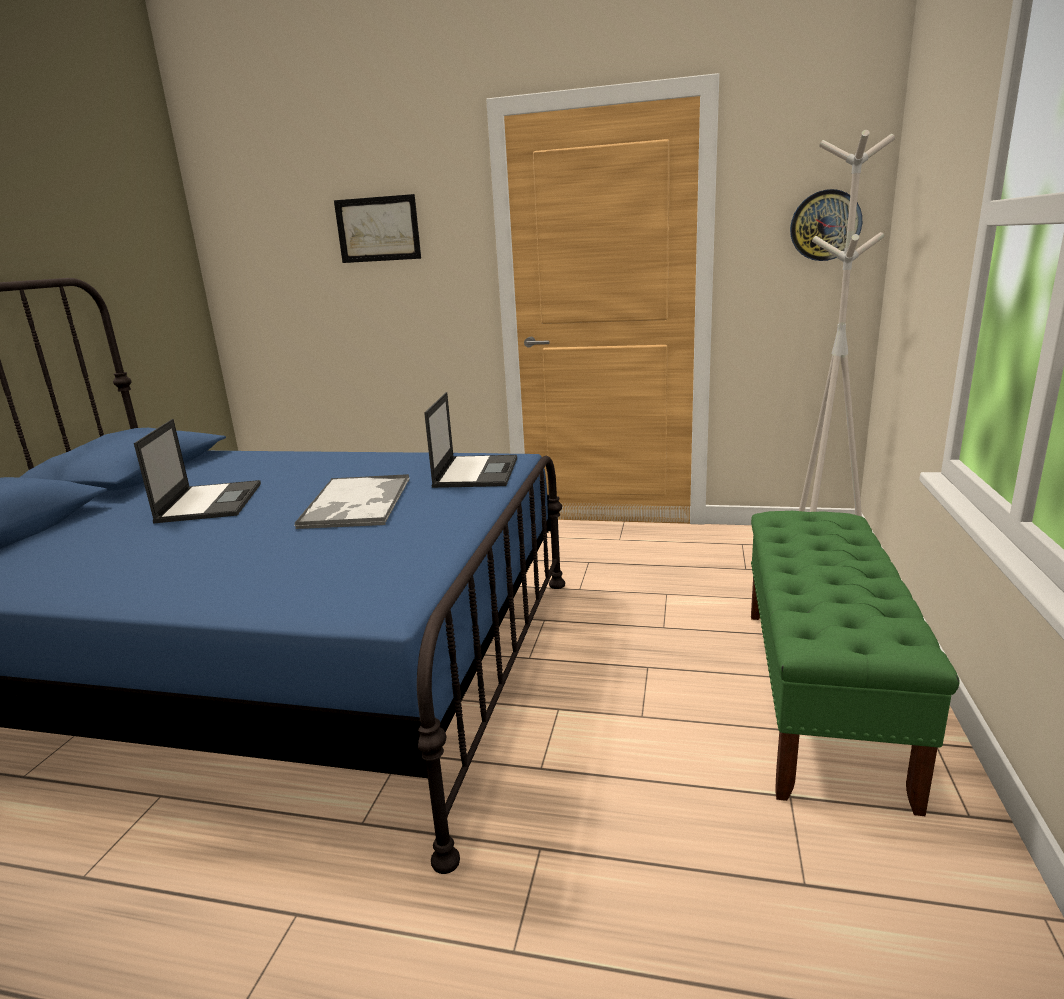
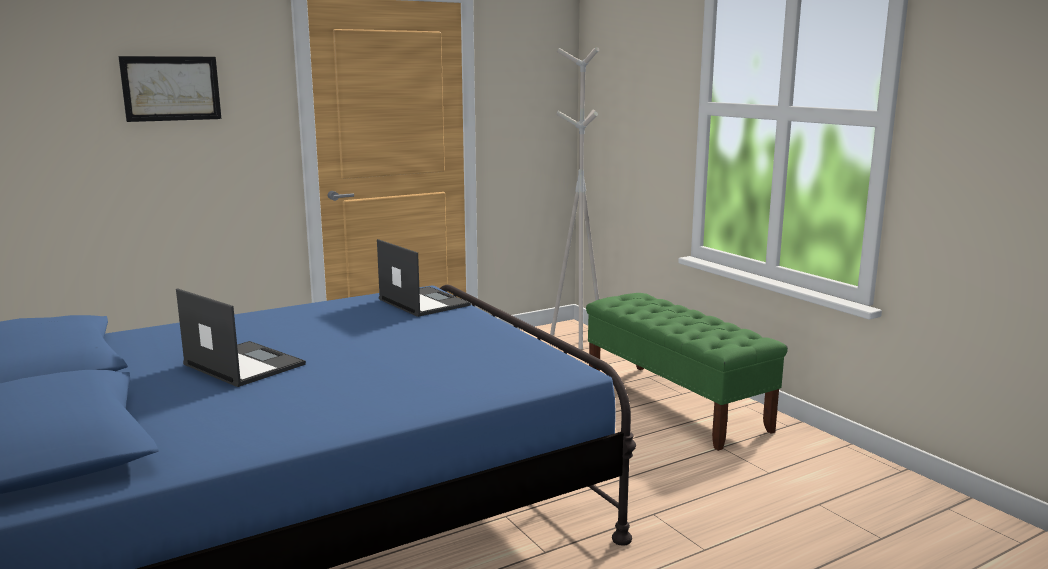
camera: 45 degrees left, 5 degrees down
(356, 503) = (387, 336): tray -> none
(825, 225) = (543, 101): wall clock -> none

